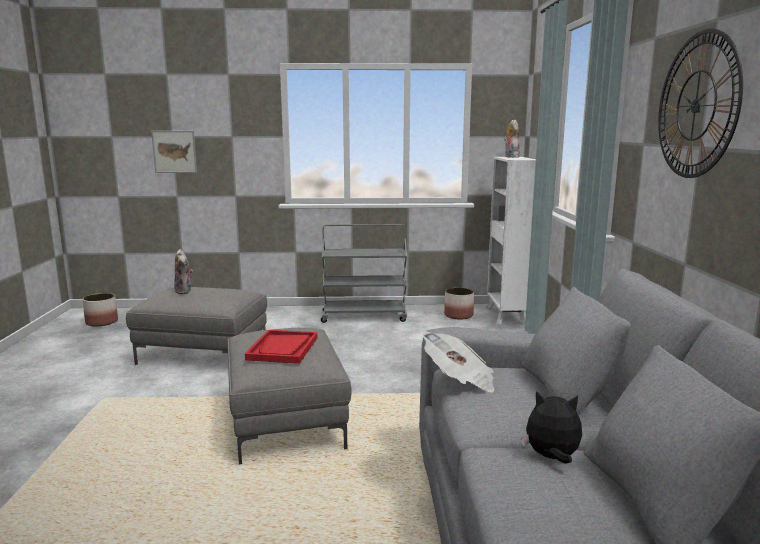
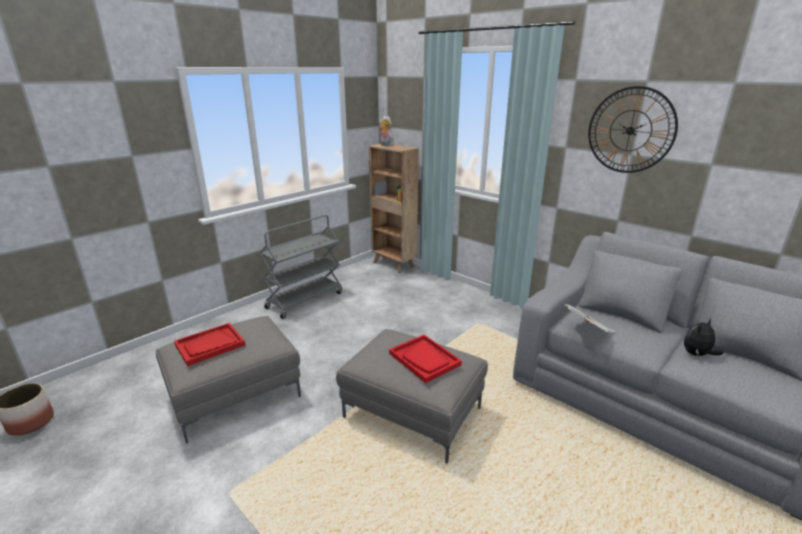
camera: 45 degrees left, 10 degrees up
(174, 152) = (58, 185): picture -> none
(185, 291) = (210, 345): plush toy -> red tray
(458, 315) = (365, 274): planter -> none
(506, 316) = (394, 265): white bookcase -> brown bookcase

